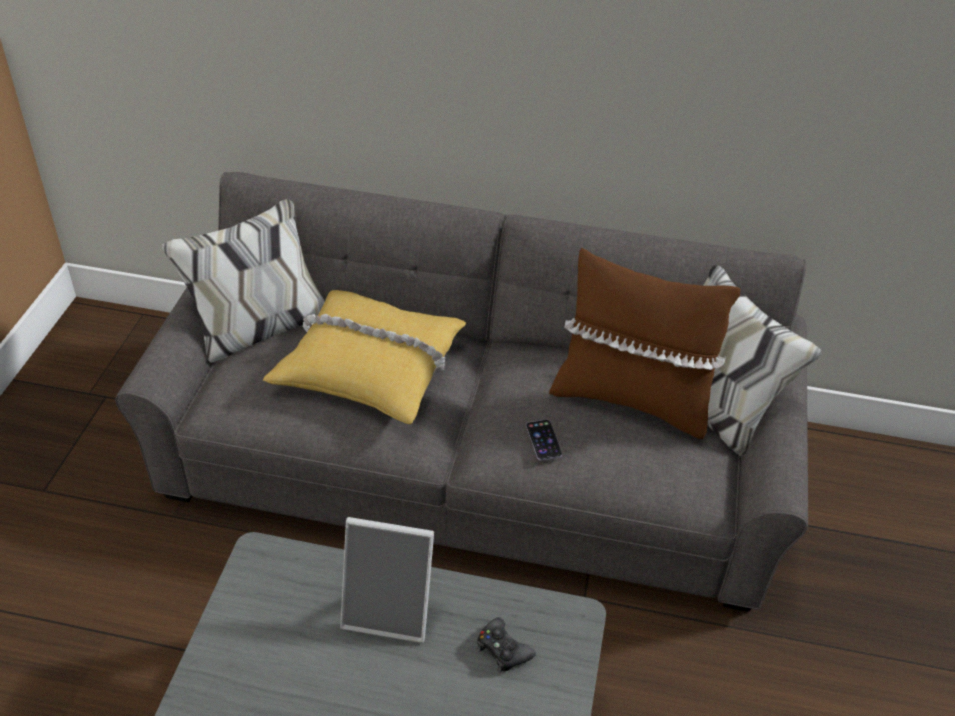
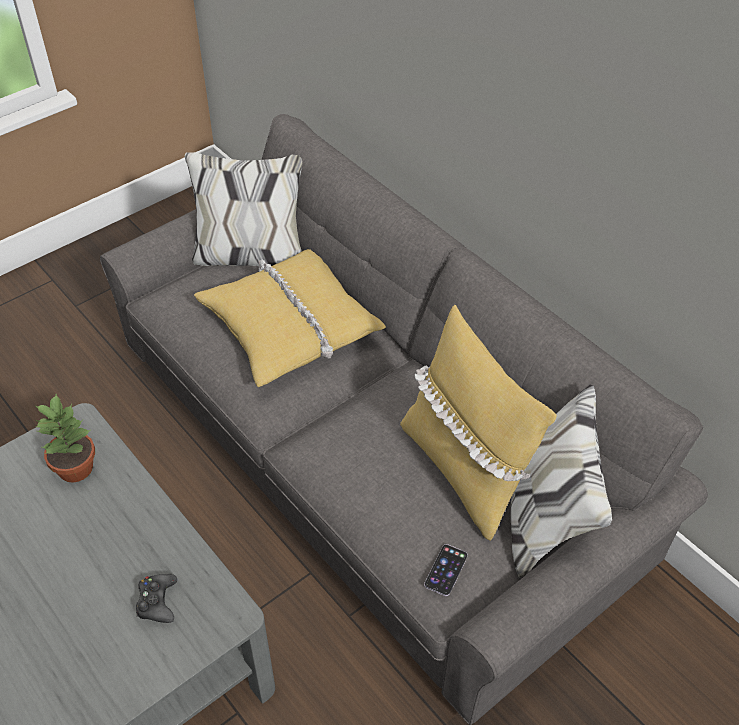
camera: 40 degrees right, 5 degrees up
(299, 593) = (75, 467): none -> potted plant
(390, 610) = (116, 519): picture frame -> none
(543, 440) = (356, 460): phone -> phone (446, 570)
(631, 400) = (465, 470): brown pillow -> yellow pillow

